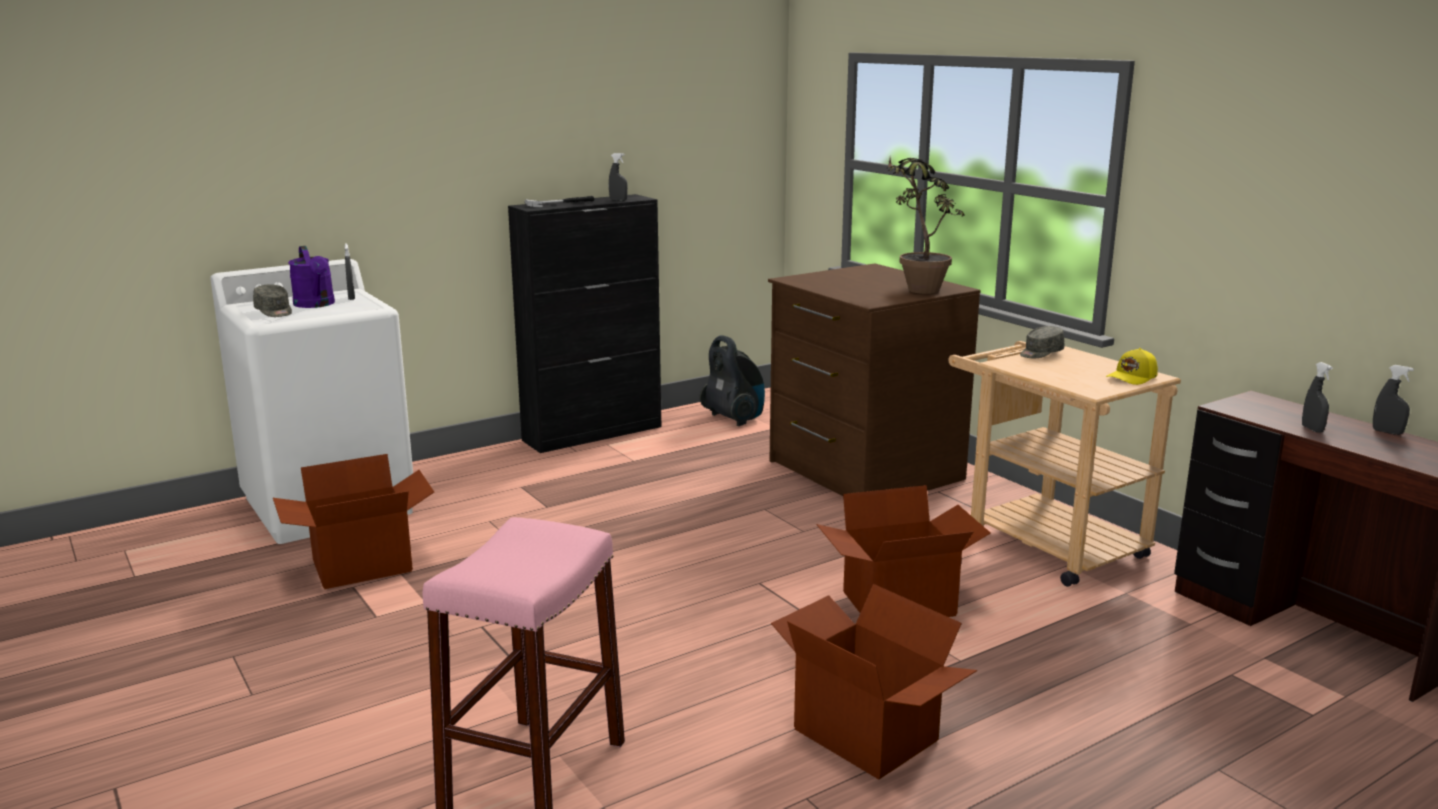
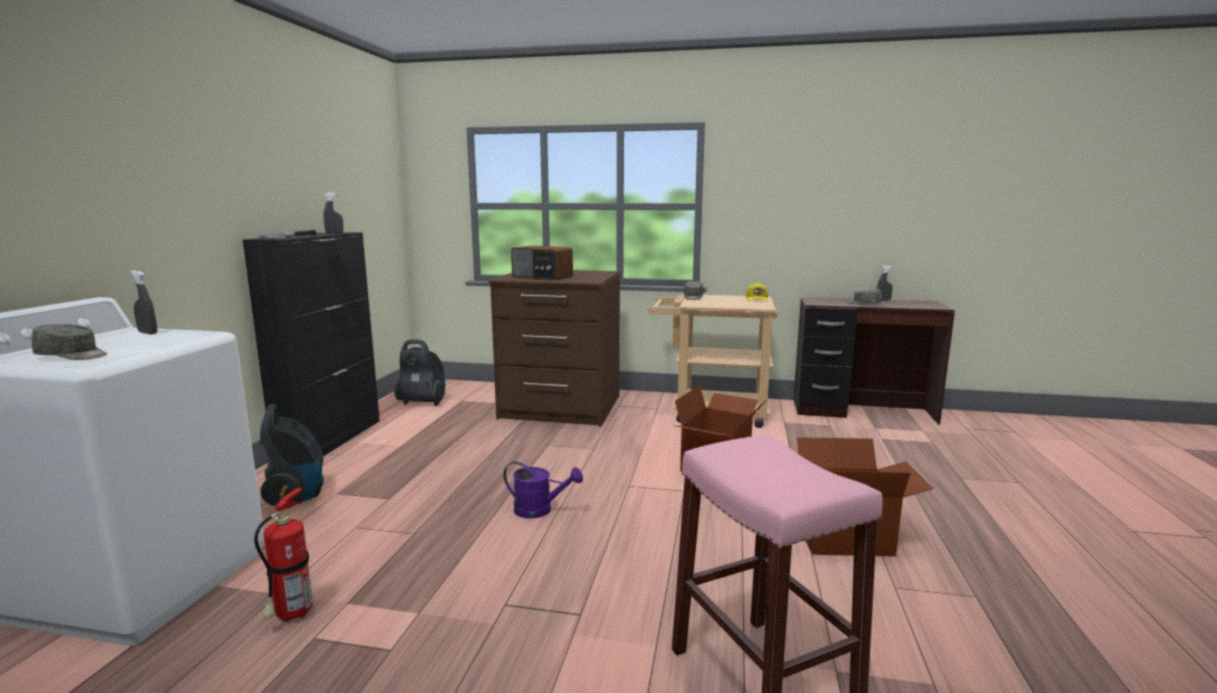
camera: 45 degrees left, 5 degrees down
(316, 305) = (117, 343): purple watering can -> purple watering can (540, 510)
(362, 567) = (291, 616): cardboard box -> fire extinguisher
(493, 478) = (297, 496): none -> vacuum cleaner
(840, 284) = (542, 277): none -> radio
(916, 288) = (588, 273): potted plant -> none
(1312, 429) = (864, 304): grey spray bottle -> grey cap

